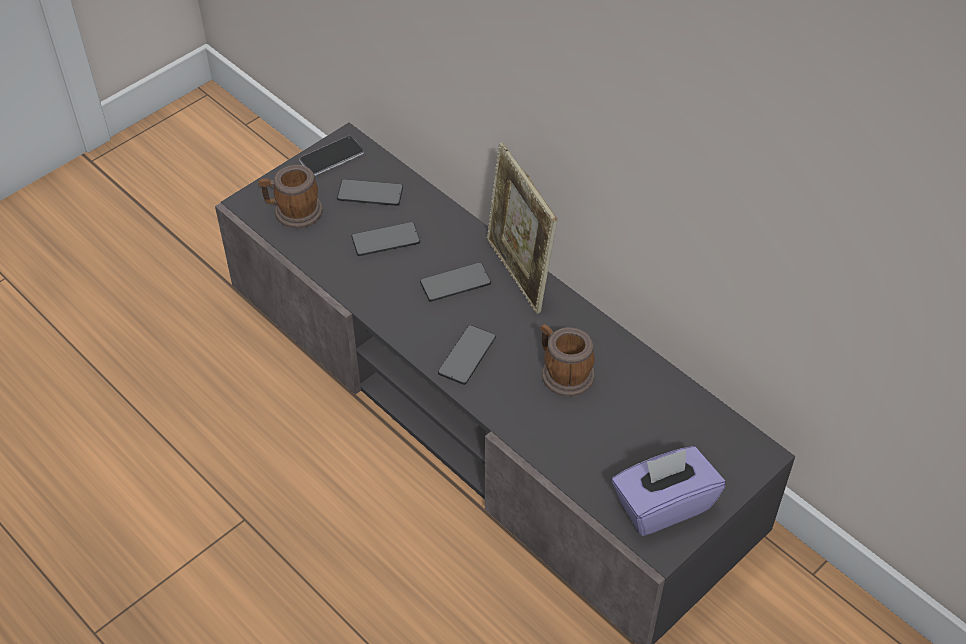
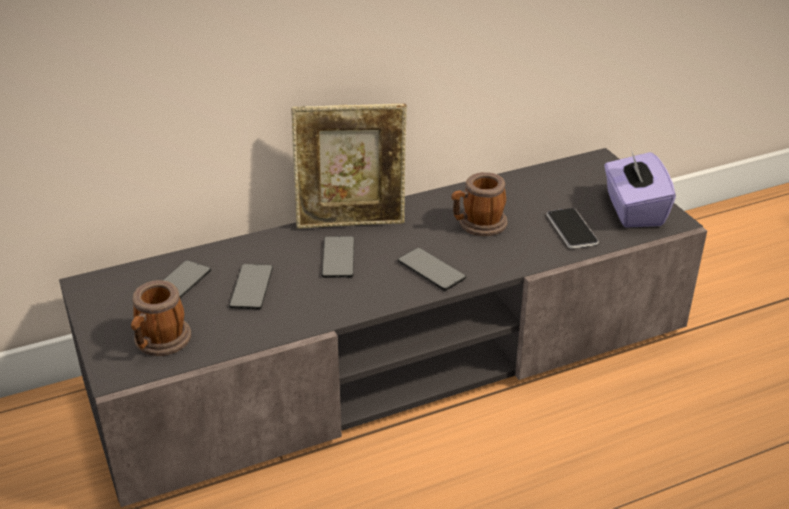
camera: 70 degrees left, 15 degrees down
(332, 157) = (101, 300): phone -> phone (571, 229)

